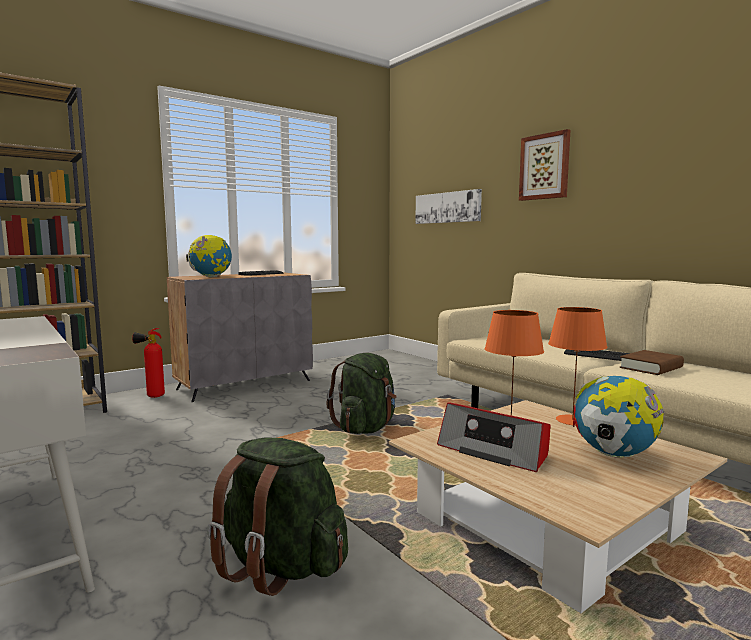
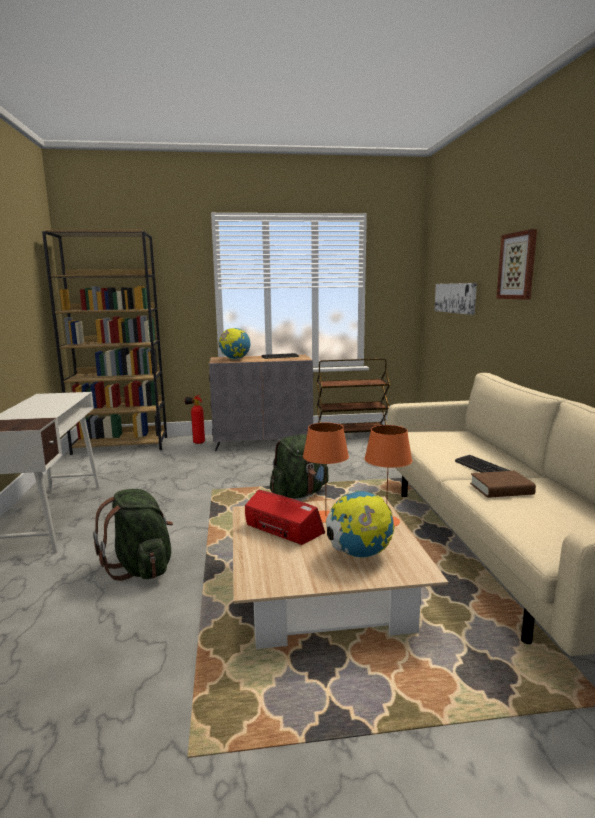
camera: 30 degrees right, 5 degrees up
(340, 366) = (351, 436): none -> brown cart
(494, 450) = (283, 529): radio -> radio turned 150 degrees clockwise

